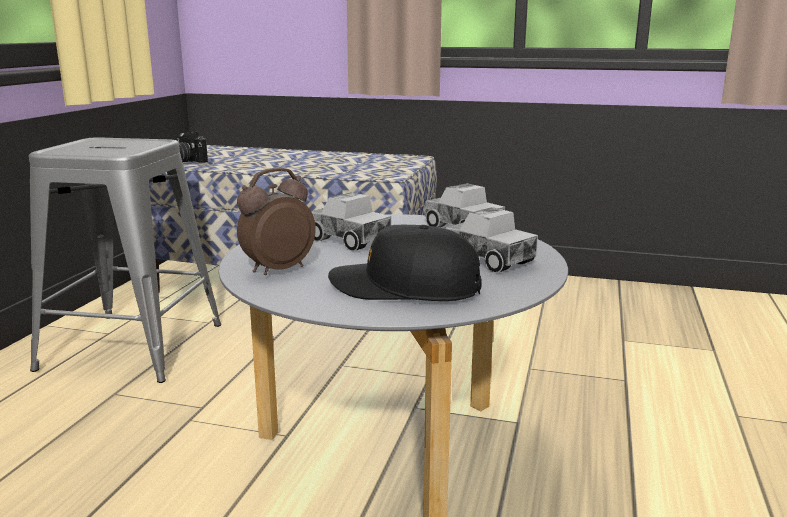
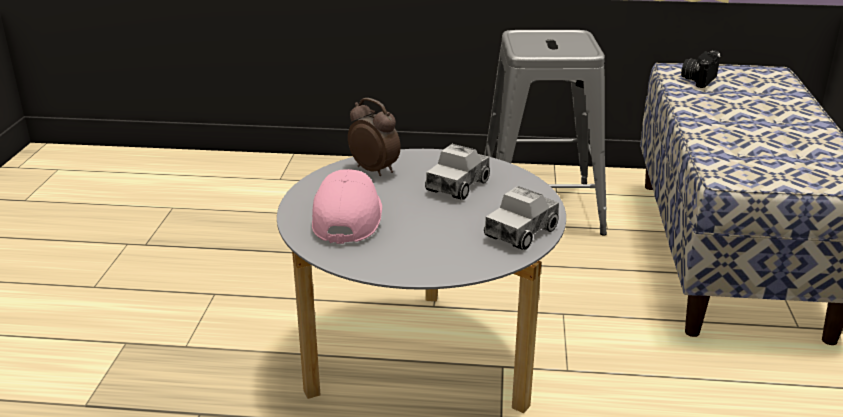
camera: 80 degrees right, 10 degrees up
(405, 287) = (348, 217): black cap -> pink cap
(488, 260) = (426, 247): toy truck -> none

